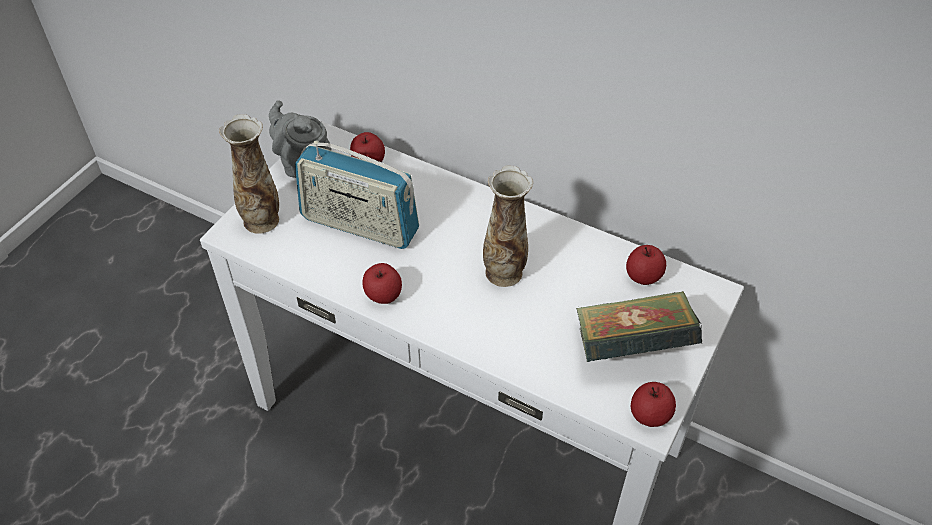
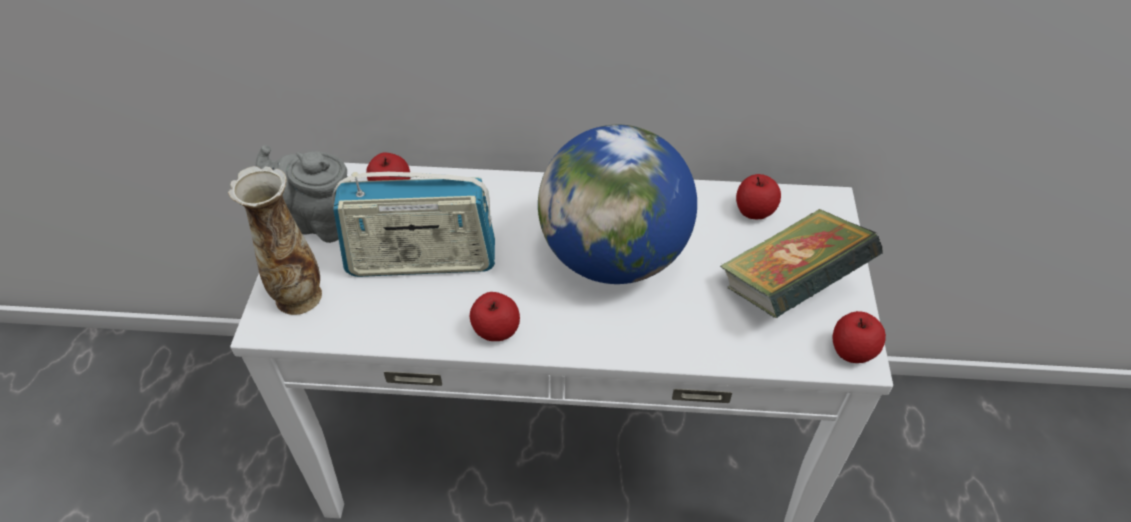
camera: 25 degrees left, 0 degrees up
(504, 271) = (613, 256): vase -> globe

